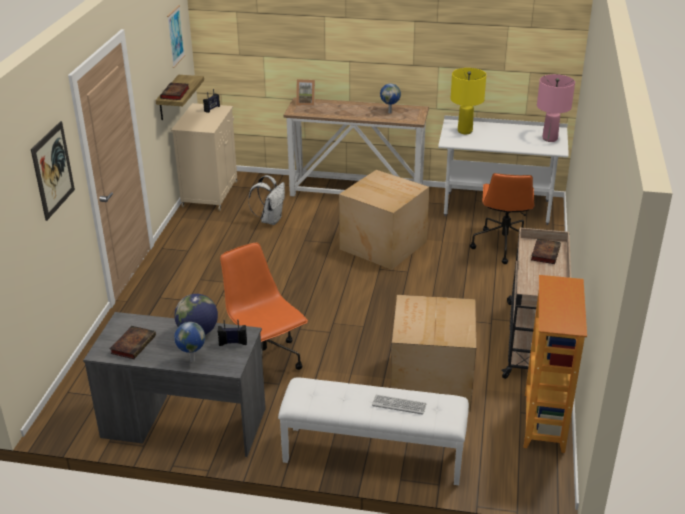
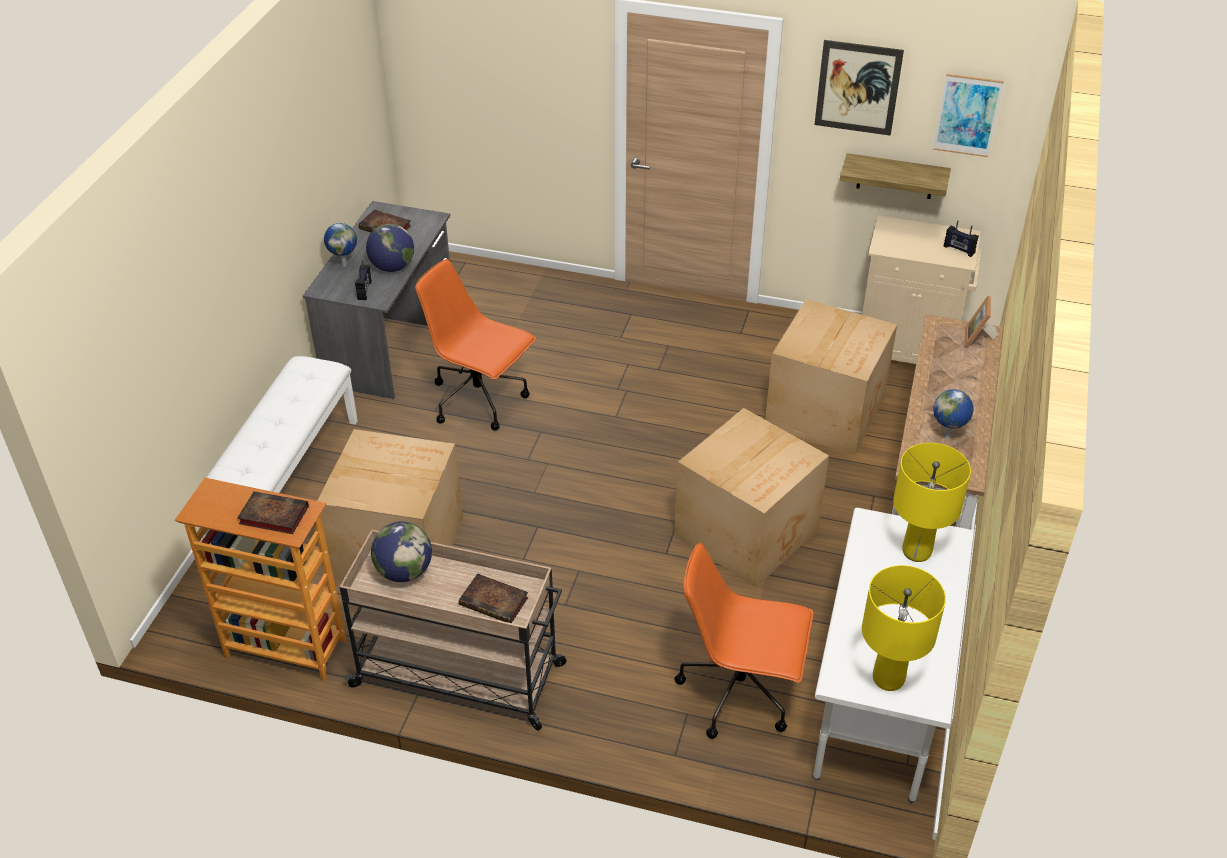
camera: 95 degrees right, 10 degrees up
(53, 170) = (539, 67): picture -> picture (858, 88)
(175, 94) = (870, 167): book -> book (272, 515)
(264, 361) = (480, 400): orange office chair -> orange office chair turned 120 degrees counterclockwise
(270, 220) = (827, 411): white backpack -> cardboard box
(399, 405) = (262, 440): keyboard -> none
(537, 287) = (404, 571): none -> globe
(550, 138) = (889, 679): pink table lamp -> yellow table lamp

